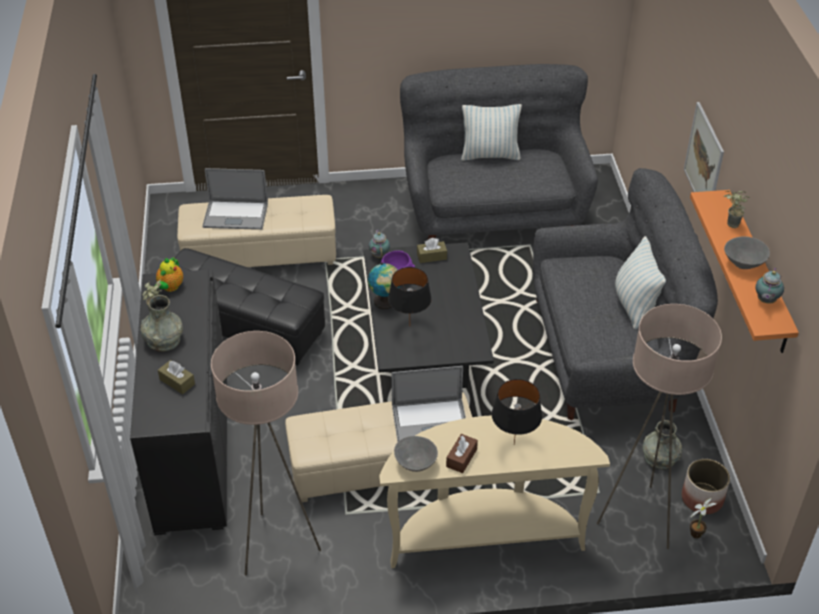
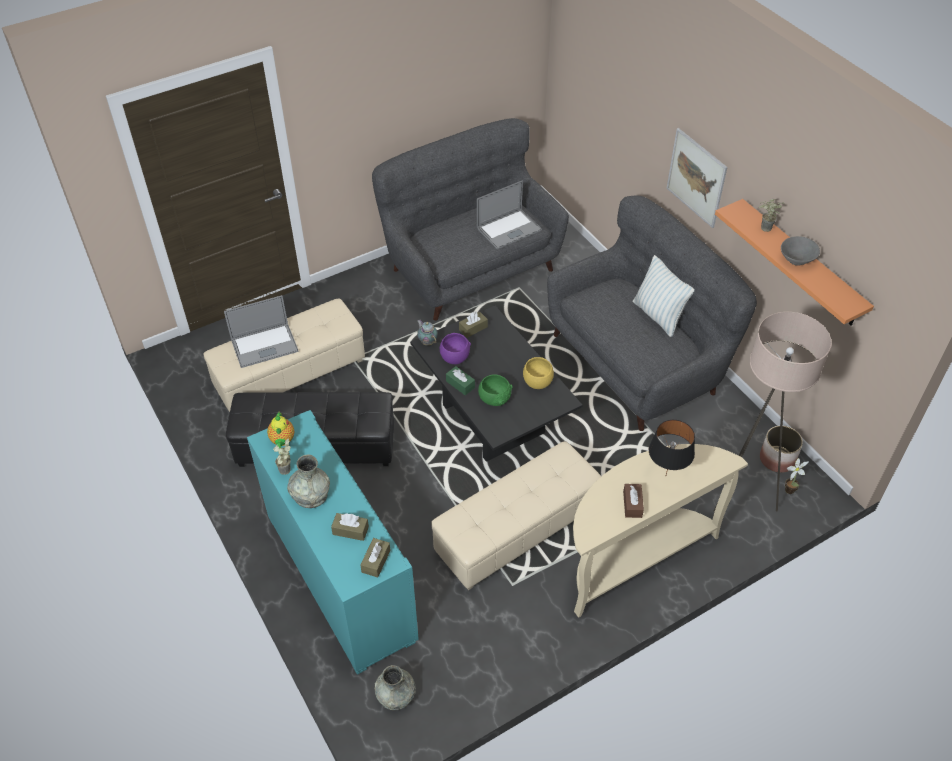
camera: 25 degrees left, 5 degrees up
(181, 415) = (376, 561): none -> brown tissue box
(193, 445) = (340, 576): black cabinet -> turquoise cabinet
(276, 546) = (471, 639): beige floor lamp -> none
(385, 302) = (460, 384): globe -> green tissue box
(409, 326) = (494, 398): black table lamp -> green bowl
(415, 463) = (598, 524): grey bowl -> none
(430, 421) = (555, 477): laptop -> laptop (509, 229)
(462, 324) = (537, 381): none -> yellow bowl
(490, 155) = (460, 218): pillow -> none
(660, 457) = (727, 436): grey vase -> grey vase (395, 694)
(765, 301) = (833, 287): teapot -> none

